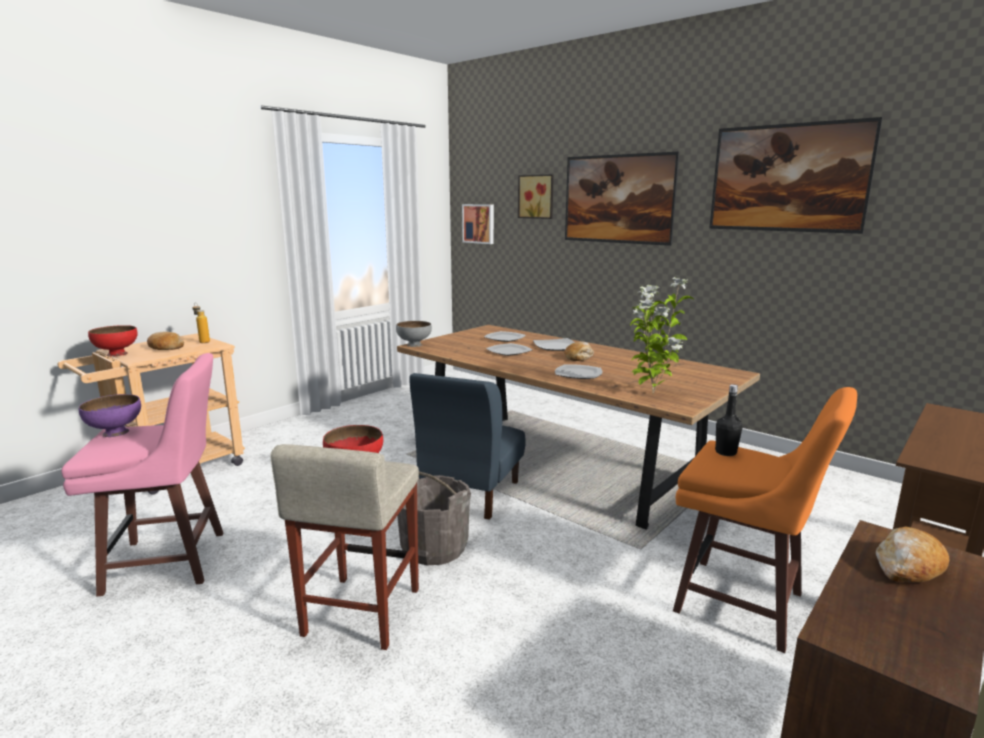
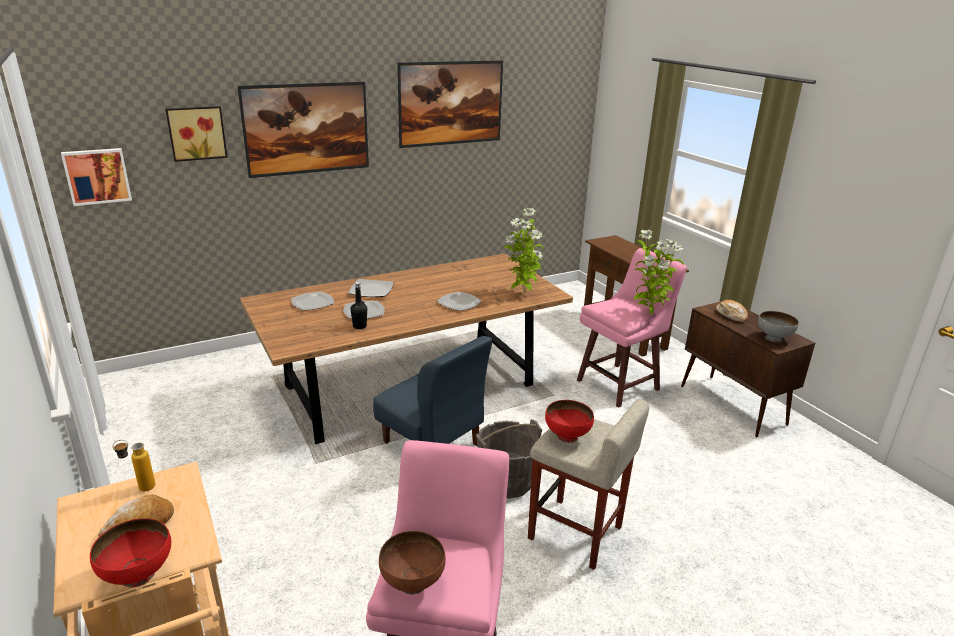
camera: 70 degrees left, 10 degrees up
(115, 432) = (412, 583): purple bowl -> brown bowl
(414, 345) = (283, 350): grey bowl -> grey bowl (773, 339)
(579, 357) = (414, 291): bread -> none
(725, 452) = (609, 308): black bottle -> black bottle (359, 326)
(743, 605) = (620, 384): orange stool -> pink stool
(760, 483) = (649, 314): none -> potted plant

